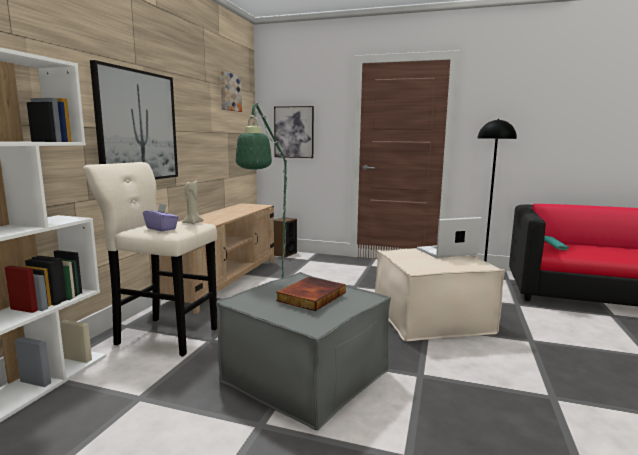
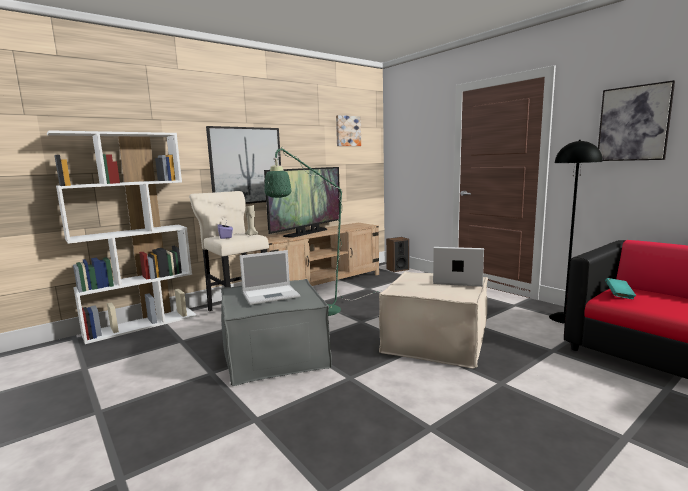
camera: 35 degrees right, 0 degrees up
(211, 218) = (307, 233): none -> television
(294, 132) = (409, 160): picture -> picture (633, 123)
(310, 296) = (272, 294): book -> laptop

